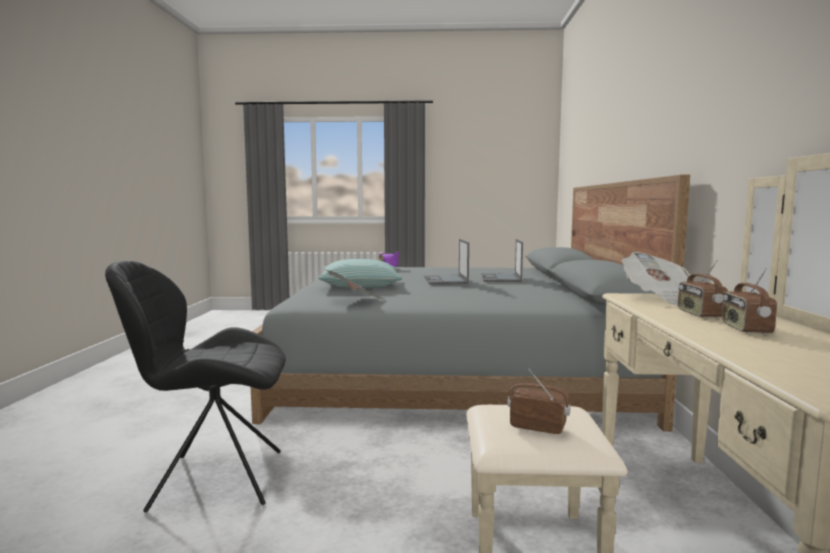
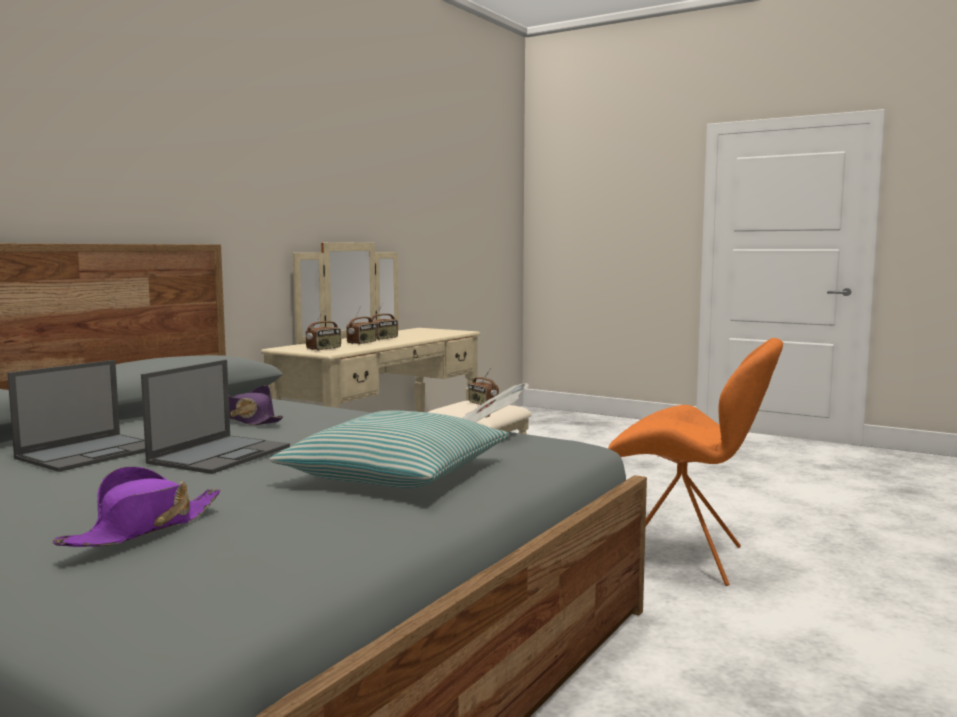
camera: 150 degrees left, 0 degrees up
(213, 479) = (685, 558): black chair -> orange chair
(508, 293) = (250, 420): none -> purple hat
(660, 299) = (324, 349): newspaper -> radio

